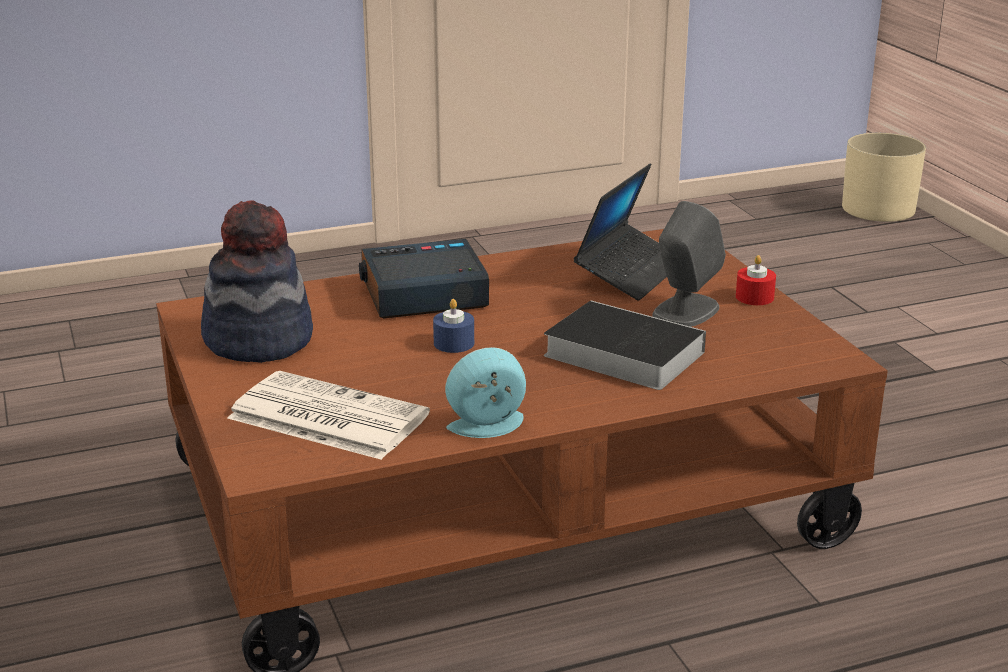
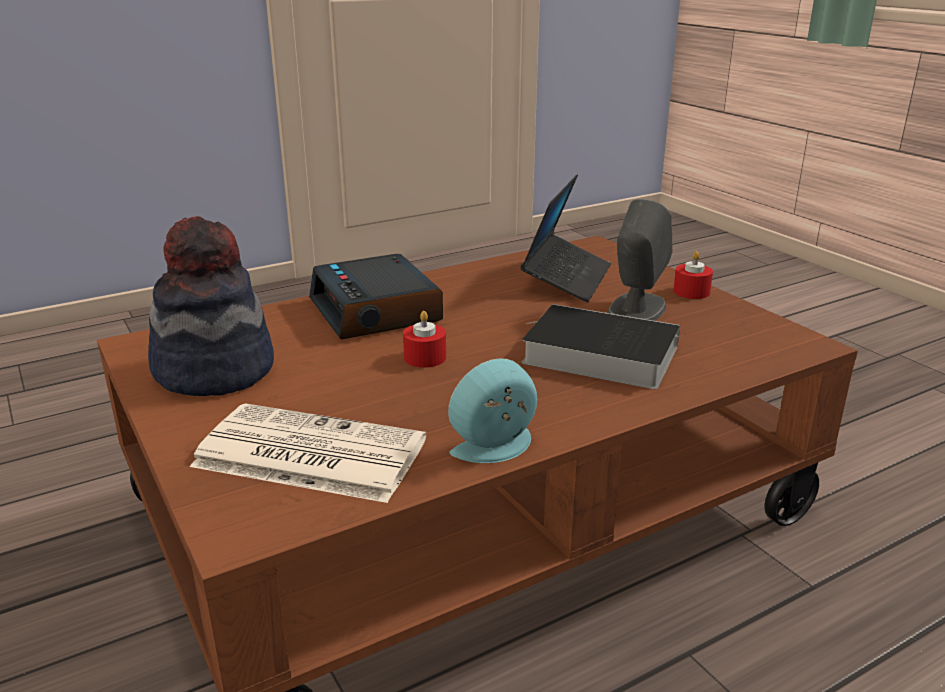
camera: 10 degrees left, 0 degrees up
(422, 294) = (377, 311): alarm clock -> alarm clock turned 90 degrees counterclockwise
(454, 343) = (425, 357): blue candle -> red candle
(878, 208) = (684, 229): beige planter -> none

